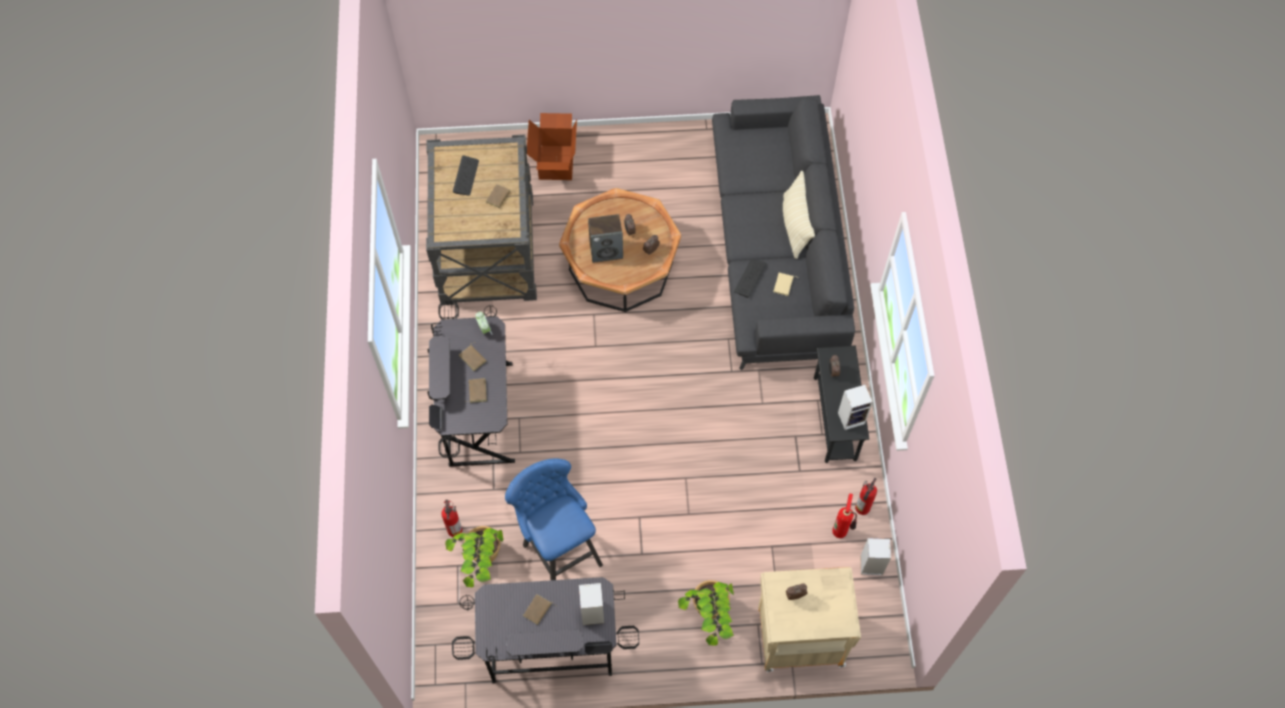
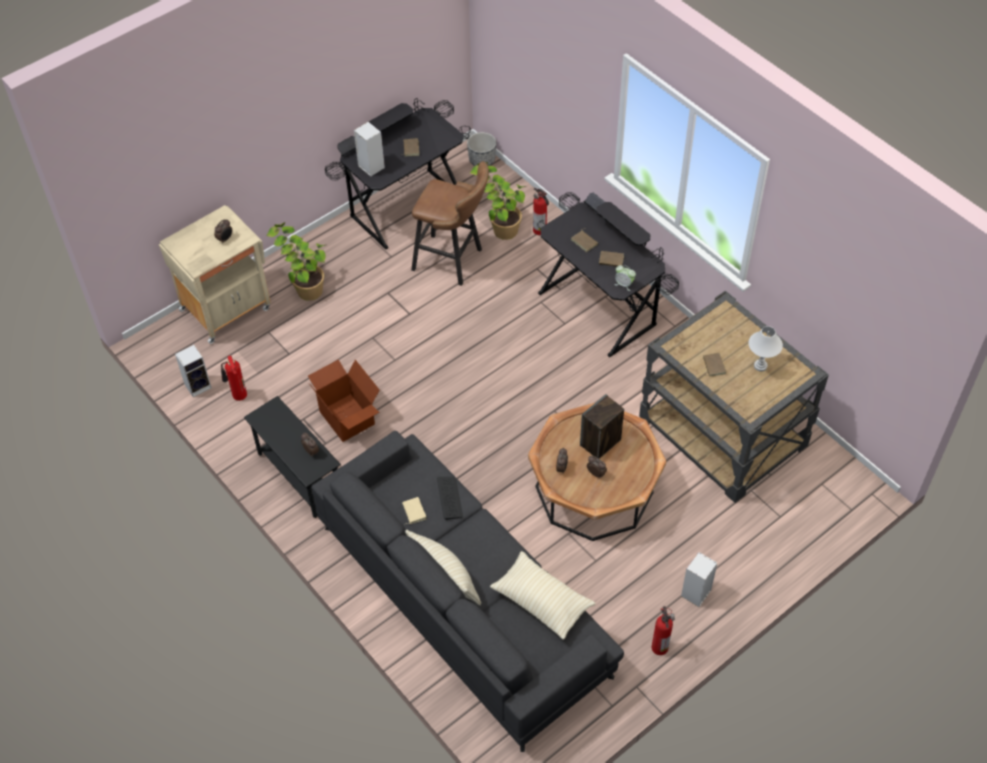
camera: 145 degrees right, 10 degrees down
(433, 657) = (482, 160): none -> planter
(466, 176) = (760, 366): keyboard -> white table lamp
(555, 163) = (746, 547): cardboard box -> cardboard box (348, 417)
(558, 547) = (454, 262): blue stool -> brown stool
(742, 170) = (542, 601): none -> beige pillow
(852, 417) = (269, 424): speaker -> speaker (695, 594)
(862, 508) = (230, 421): fire extinguisher -> fire extinguisher (659, 646)

